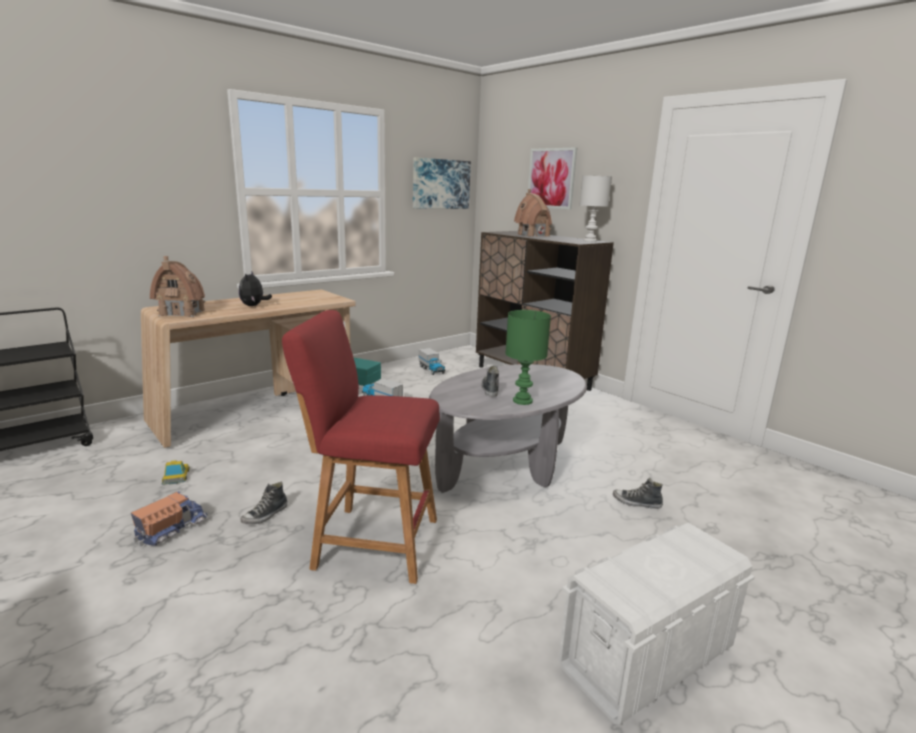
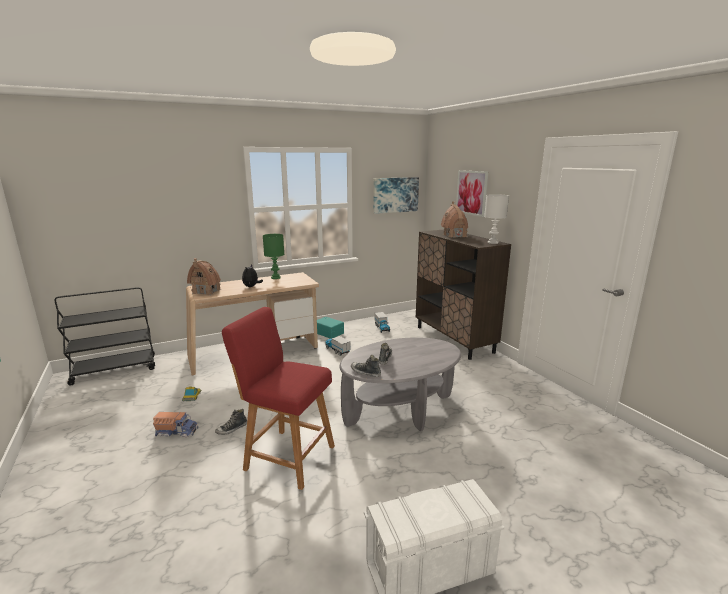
camera: 15 degrees right, 0 degrees up
(170, 529) = (176, 431): toy truck -> toy truck turned 45 degrees clockwise
(522, 401) = (401, 369): green table lamp -> green table lamp (275, 277)
(636, 503) = (482, 452): shoe -> shoe (365, 372)

